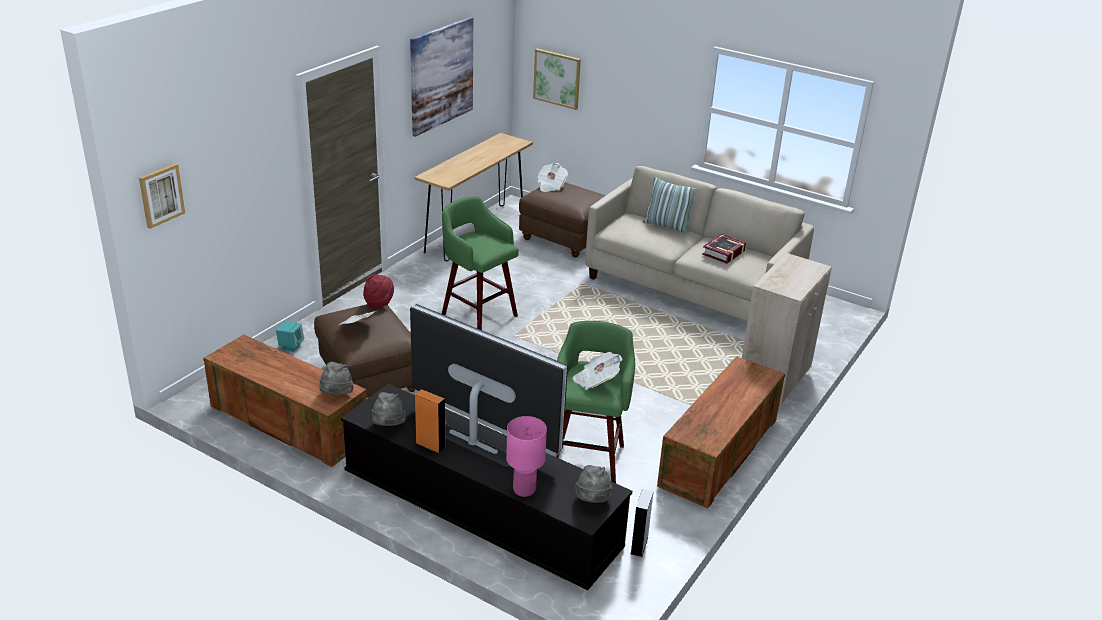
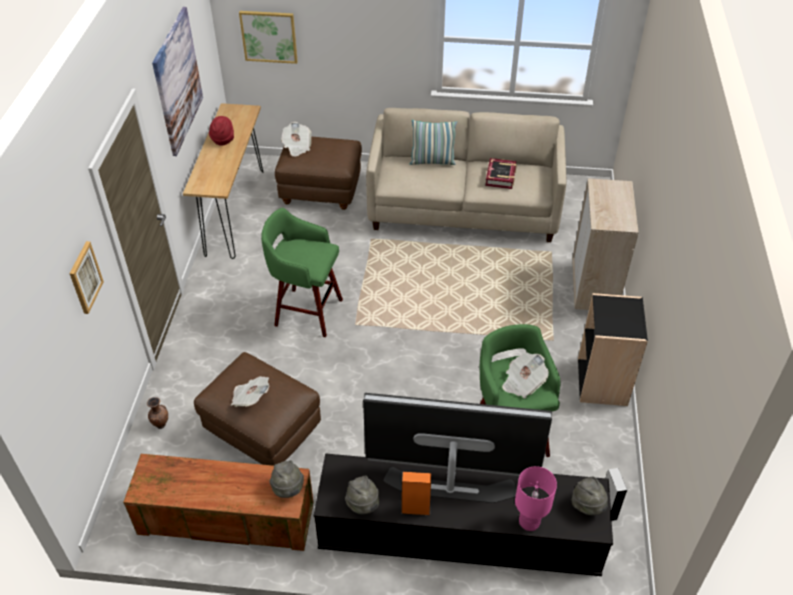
camera: 25 degrees left, 15 degrees up
(161, 195) = (32, 377): picture -> picture (85, 277)
(291, 346) = (160, 424): turquoise speaker -> brown vase
(379, 302) = (246, 358): red hat -> red hat (223, 139)
(720, 453) = (603, 382): brown bench -> black bookcase

